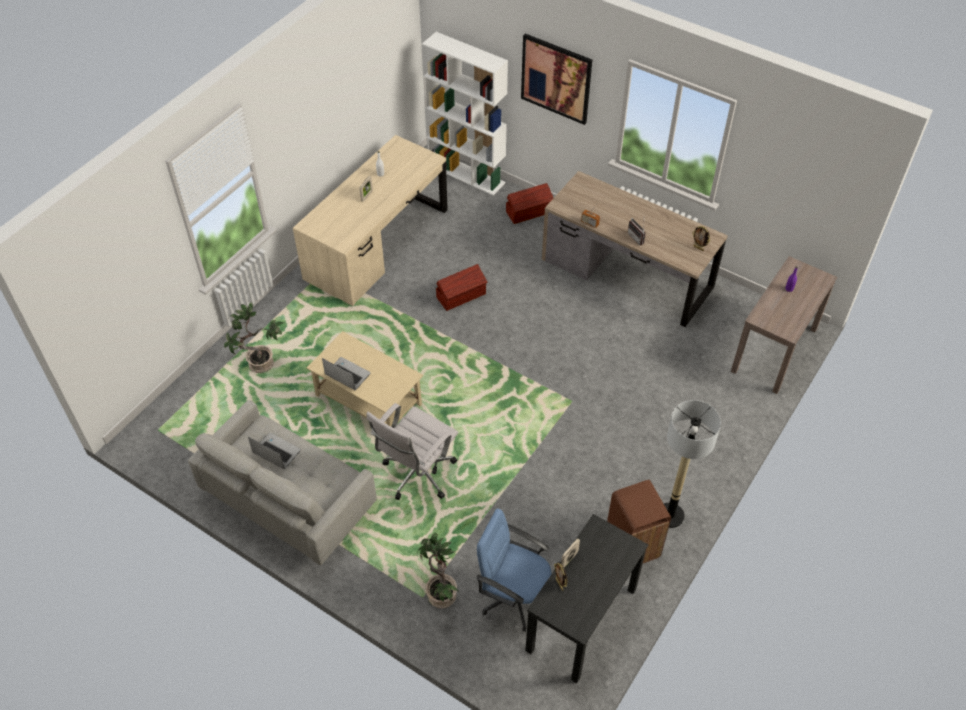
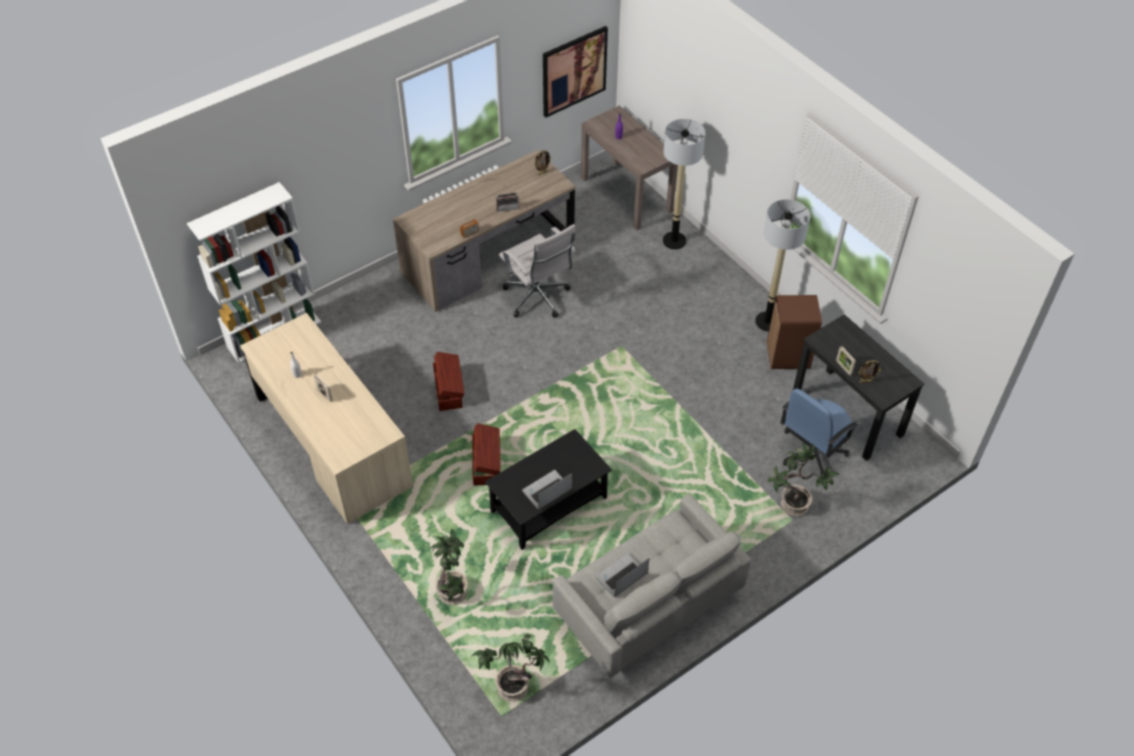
camera: 70 degrees left, 0 degrees up
(186, 429) = (513, 686): none -> potted plant
(367, 400) = (548, 505): beige coffee table -> black coffee table
(417, 475) = (657, 488): white office chair -> white office chair (538, 299)
(529, 212) = (364, 301): brown storage box -> brown storage box (486, 463)
(556, 78) = (331, 157): picture -> picture (574, 71)
(735, 406) = (674, 241): none -> floor lamp

